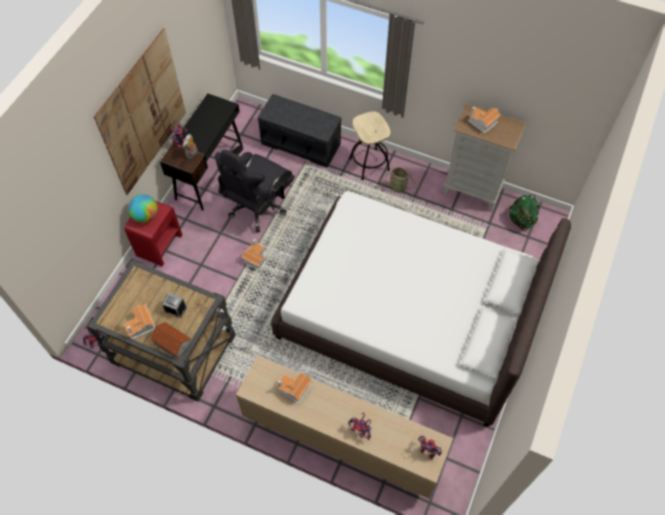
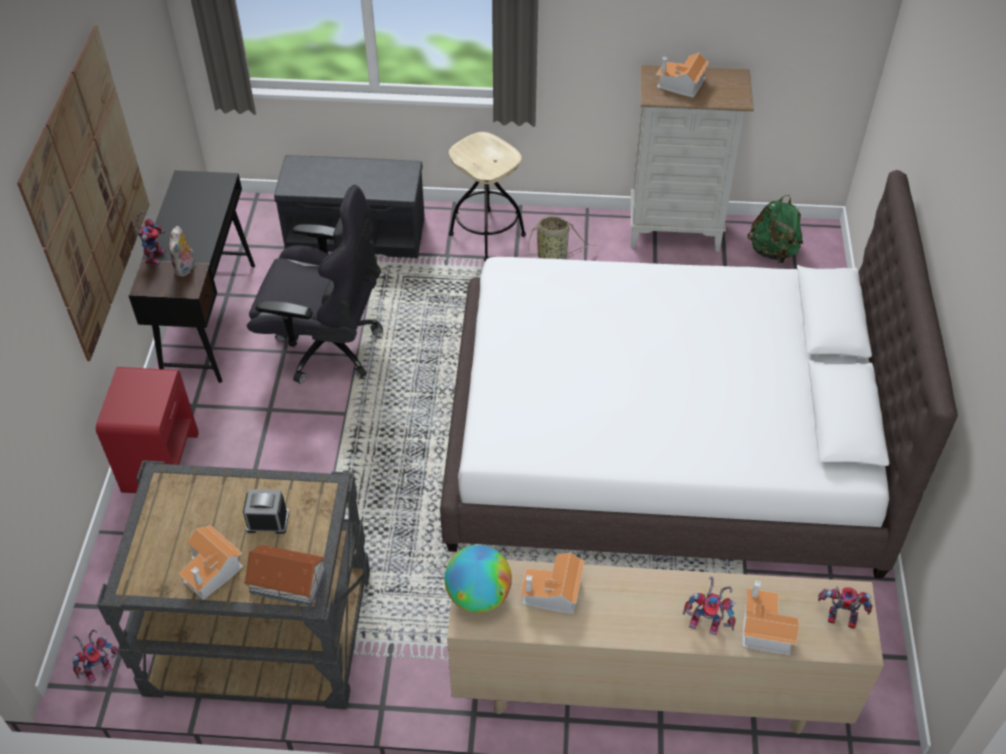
camera: 20 degrees left, 10 degrees down
(146, 216) = (132, 398): globe -> globe (478, 596)
(255, 258) = (351, 432): toy house -> toy house (762, 628)
(259, 205) = (322, 346): black office chair -> black office chair turned 90 degrees counterclockwise

